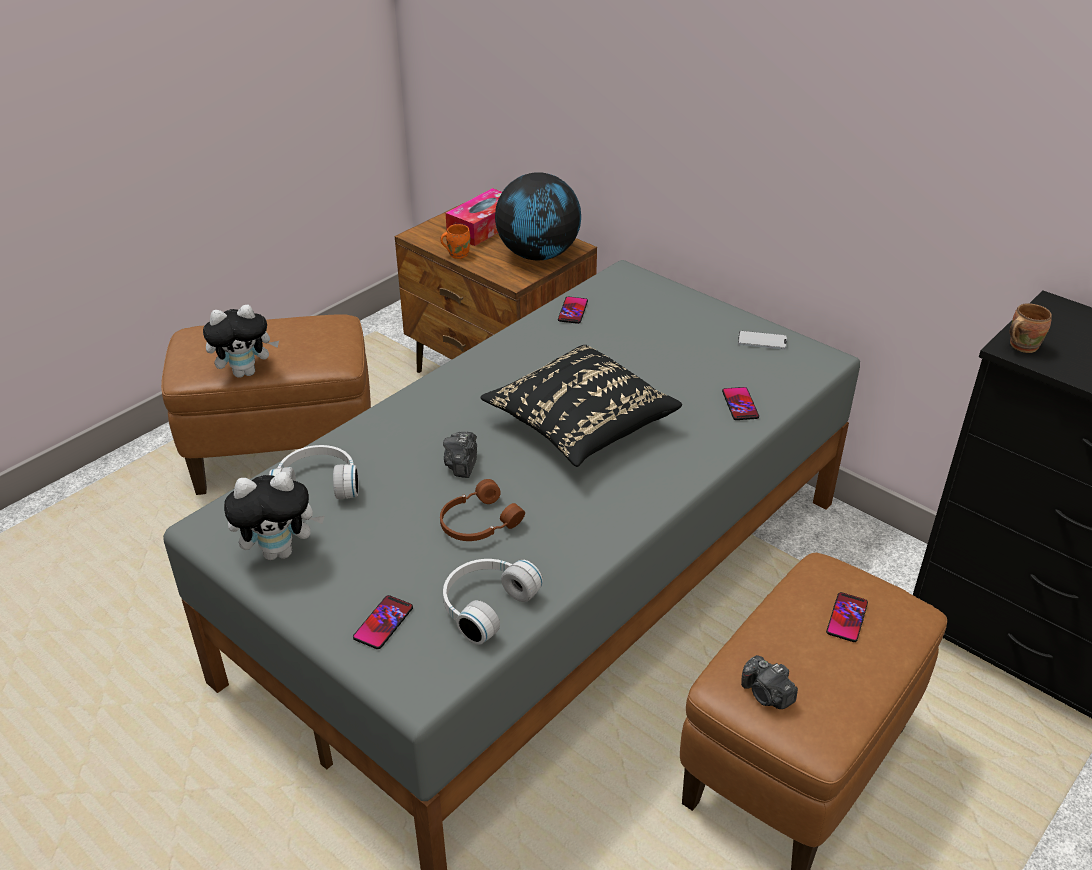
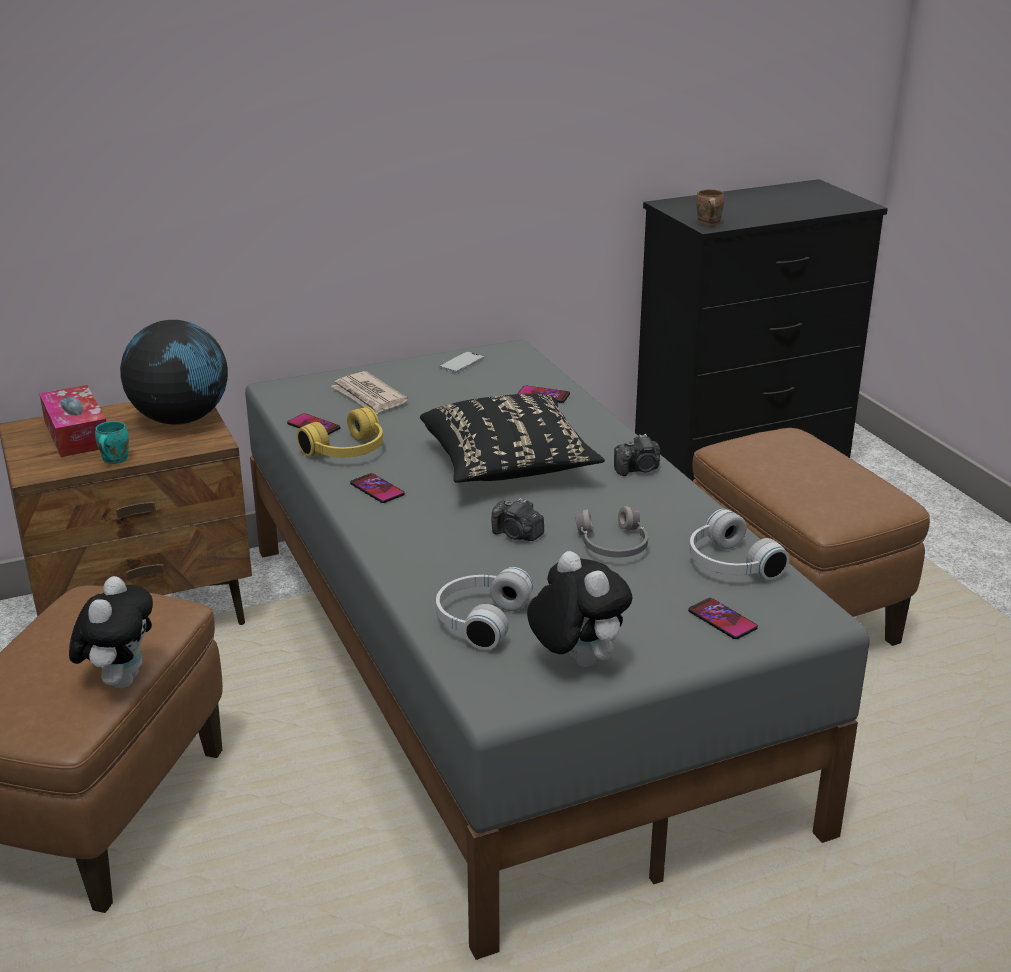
camera: 65 degrees left, 10 degrees down
(280, 551) = (575, 661): plush toy -> plush toy turned 45 degrees counterclockwise
(457, 254) = (113, 460): orange mug -> turquoise mug
(478, 523) = (612, 545): brown headphones -> grey headphones
(542, 340) = (348, 452): none -> yellow headphones
(648, 318) = (369, 397): none -> newspaper
(766, 694) = (846, 507): camera -> camera (638, 469)
(847, 618) = (784, 455): phone -> phone (377, 489)

